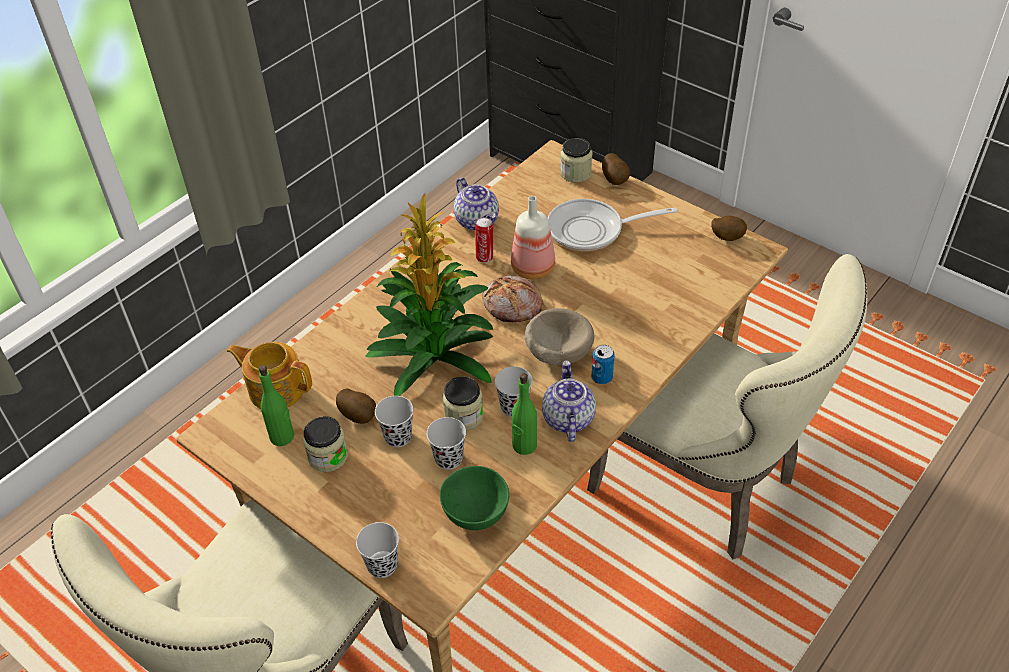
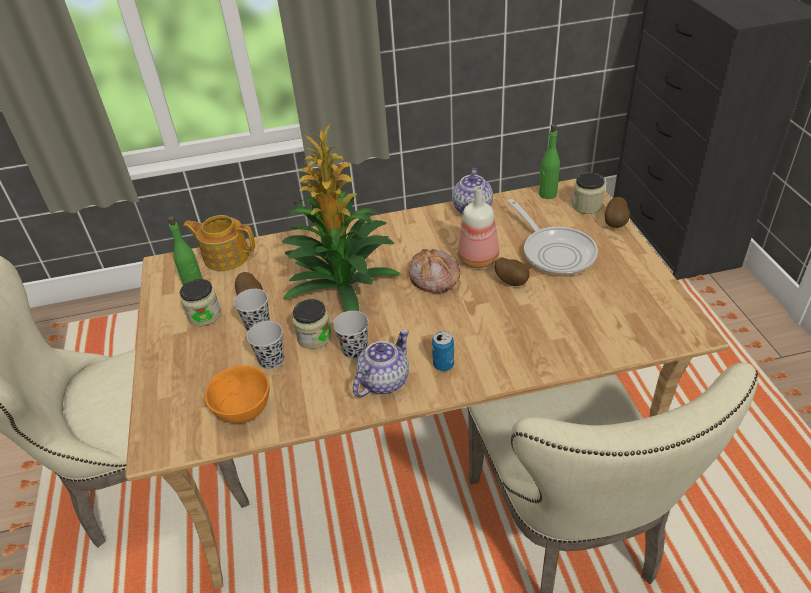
camera: 40 degrees right, 5 degrees down
(276, 389) = (225, 256): teapot -> teapot turned 45 degrees counterclockwise
(382, 565) = (151, 407): black cup -> none
(476, 516) = (244, 412): green bowl -> orange bowl
(485, 257) = (451, 235): can -> none
(524, 445) = (331, 382): green bottle -> green bottle (547, 194)
(557, 352) = (430, 327): beige bowl -> none
(592, 230) = (555, 252): frying pan -> frying pan turned 150 degrees counterclockwise
(726, 237) = (672, 308): potato -> potato (512, 281)

